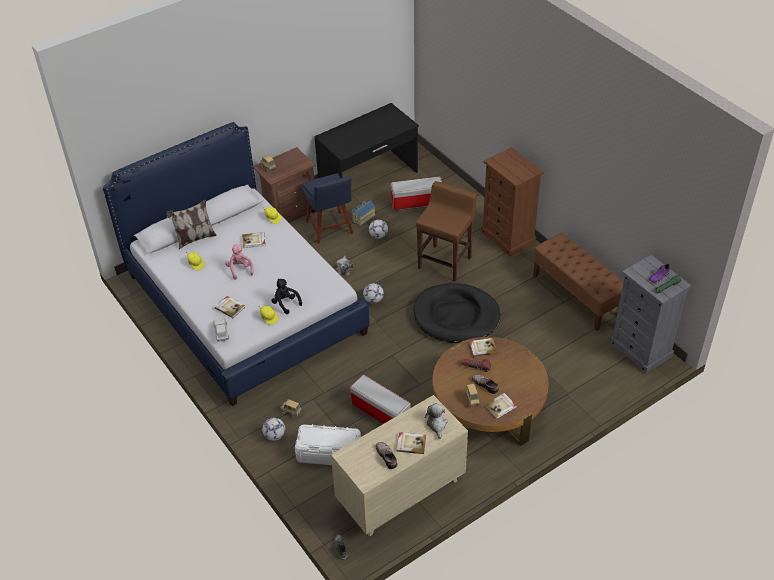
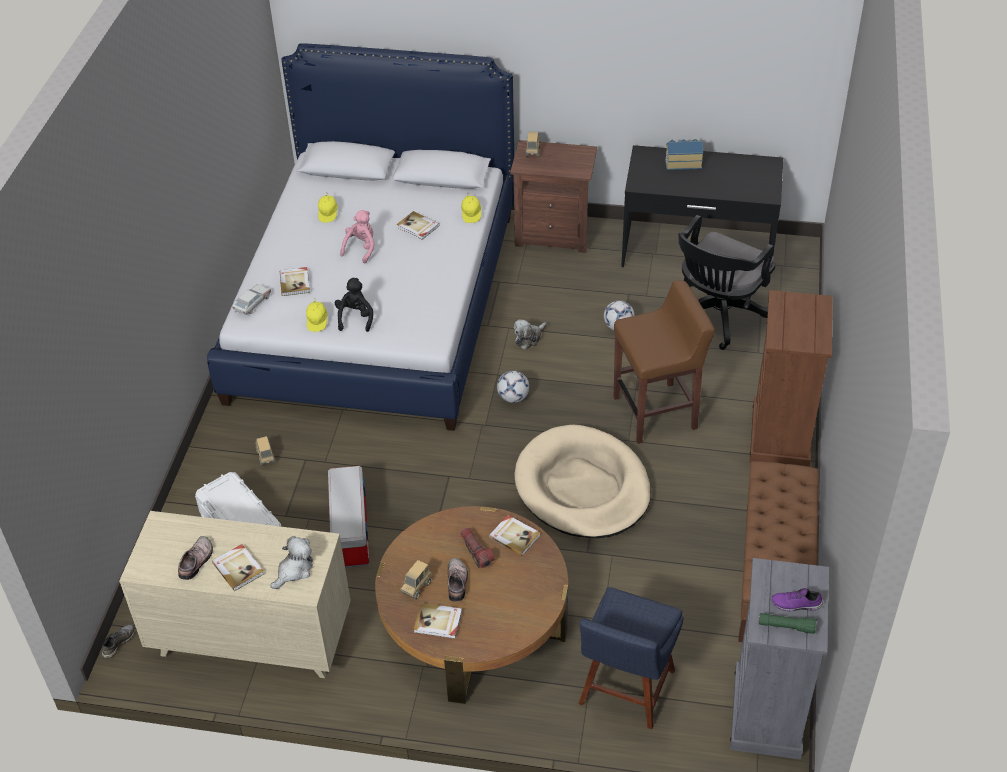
camera: 45 degrees right, 0 degrees up
(194, 239) = (363, 186): pillow -> none
(274, 436) = (218, 469): football -> none
(330, 229) = (573, 282): blue chair -> blue chair (625, 691)
(363, 218) = (628, 294): toy house -> toy house (682, 163)
(416, 203) = (717, 317): storage box -> black office chair
(456, 316) = (582, 487): black dog bed -> beige dog bed

